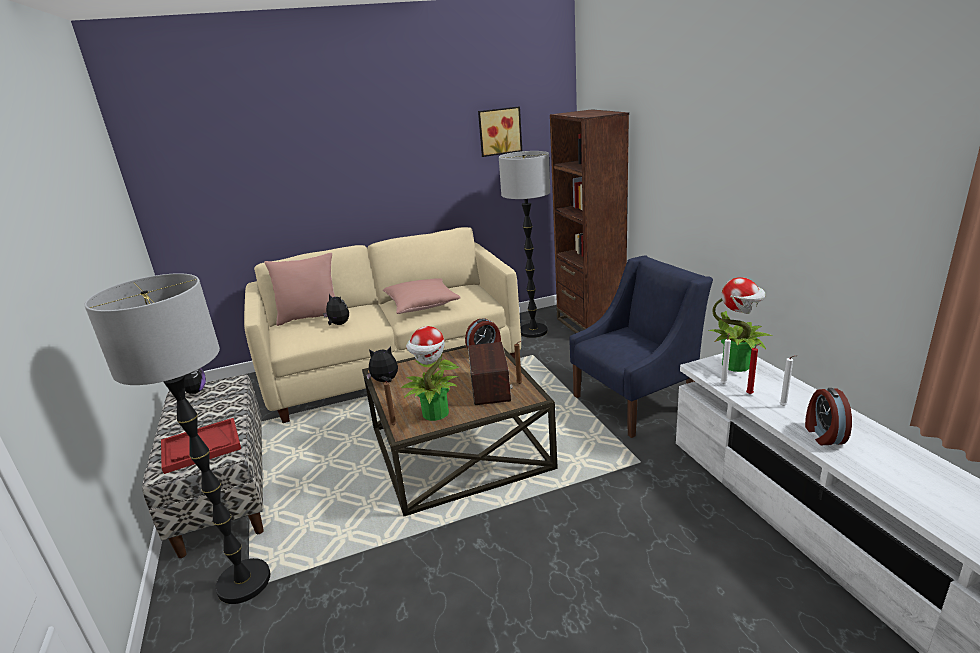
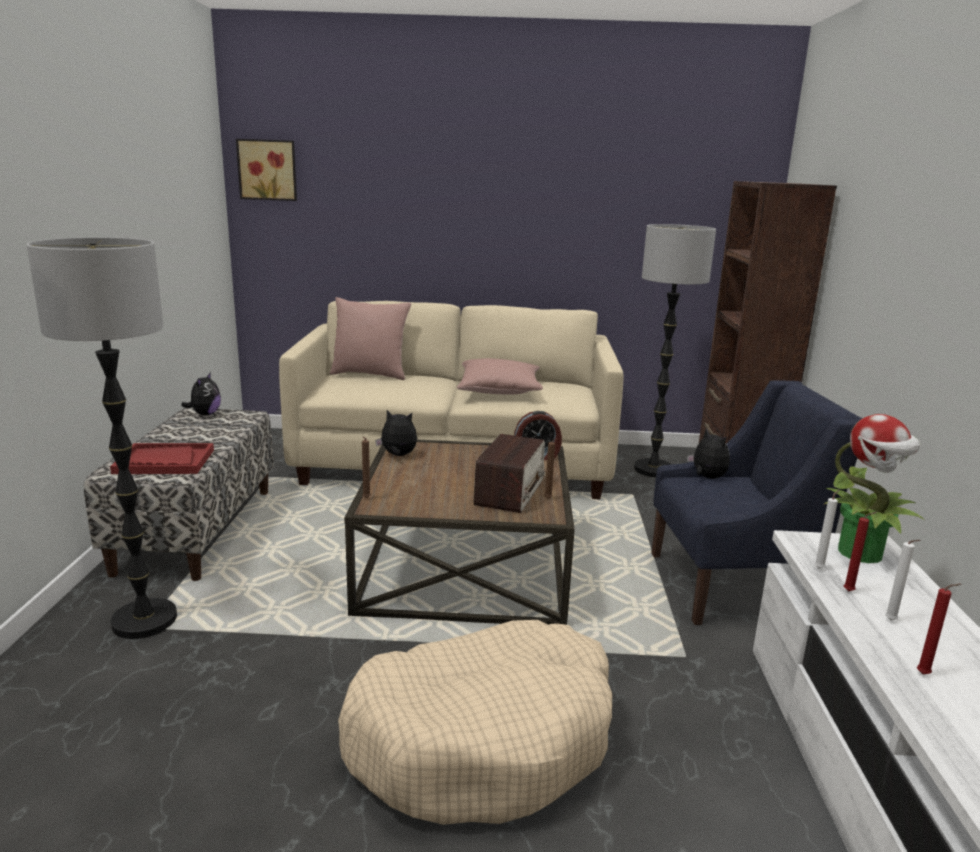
camera: 20 degrees right, 5 degrees down
(338, 324) = (391, 387): plush toy -> plush toy (707, 477)
(435, 414) = (422, 501): potted plant -> none
(499, 131) = (667, 197): picture -> picture (268, 170)
(560, 568) = (483, 739): none -> beige dog bed
(823, 435) = (925, 675): alarm clock -> red candle

